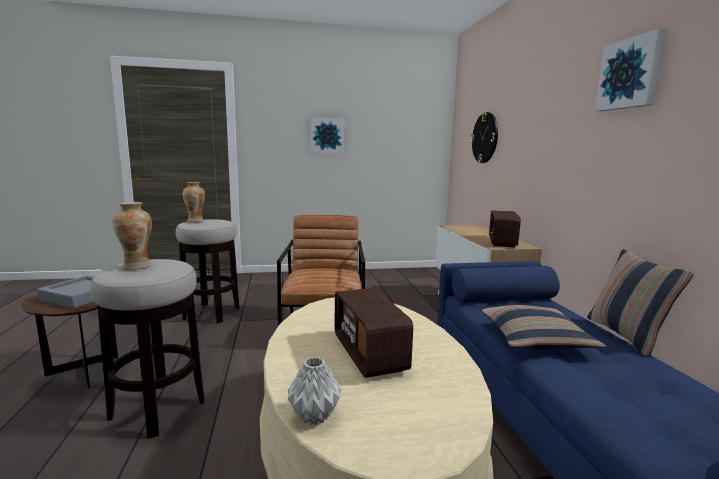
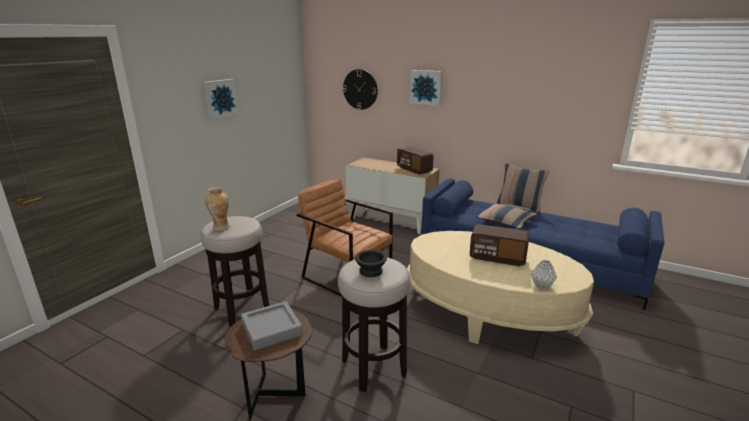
camera: 50 degrees left, 10 degrees up
(136, 266) = (370, 271): vase -> black bowl
(631, 74) = (497, 69): picture -> picture (426, 87)

